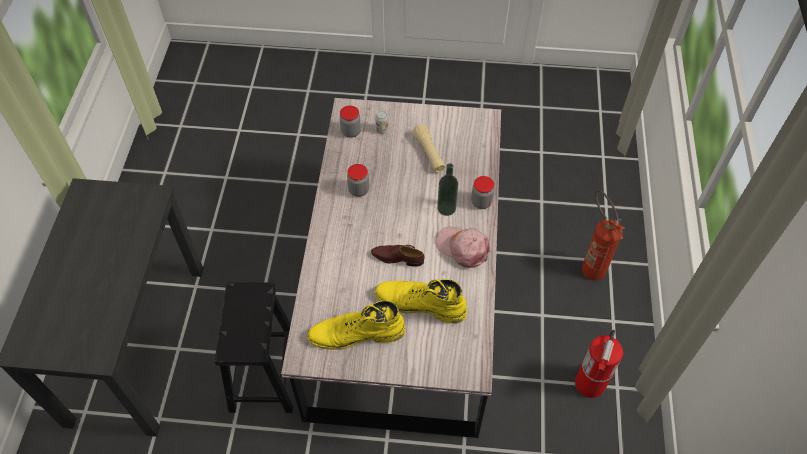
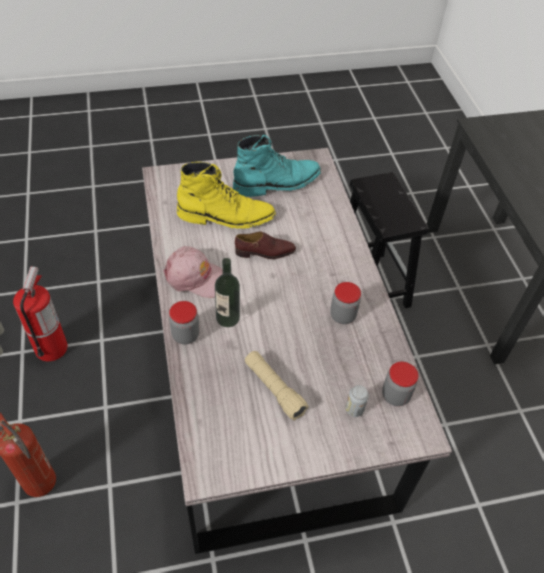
camera: 160 degrees right, 5 degrees down
(356, 334) = (277, 183): yellow boot -> turquoise boot

